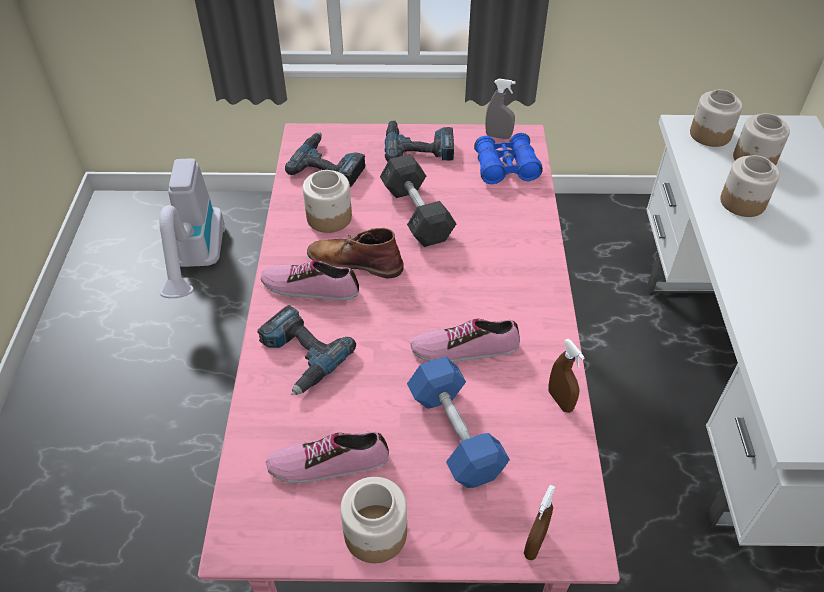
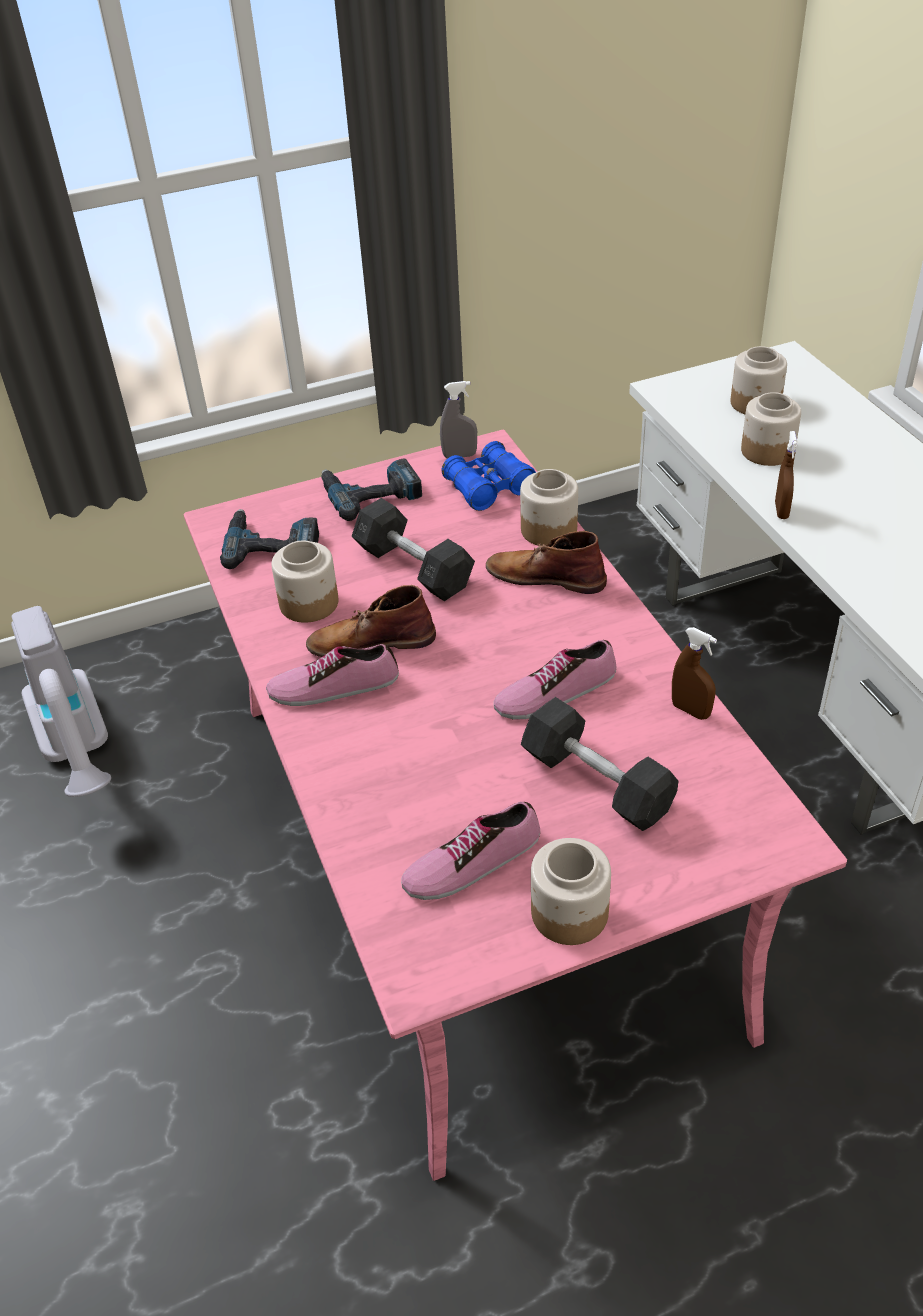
camera: 20 degrees left, 5 degrees down
(299, 356) = (368, 764): power drill -> none
(455, 433) = (597, 782): blue dumbbell -> grey dumbbell
(508, 251) = (545, 576): none -> brown boot
(535, 544) = (744, 858): brown spray bottle -> brown spray bottle (781, 511)
(709, 134) = (694, 390): jar -> jar (548, 529)

